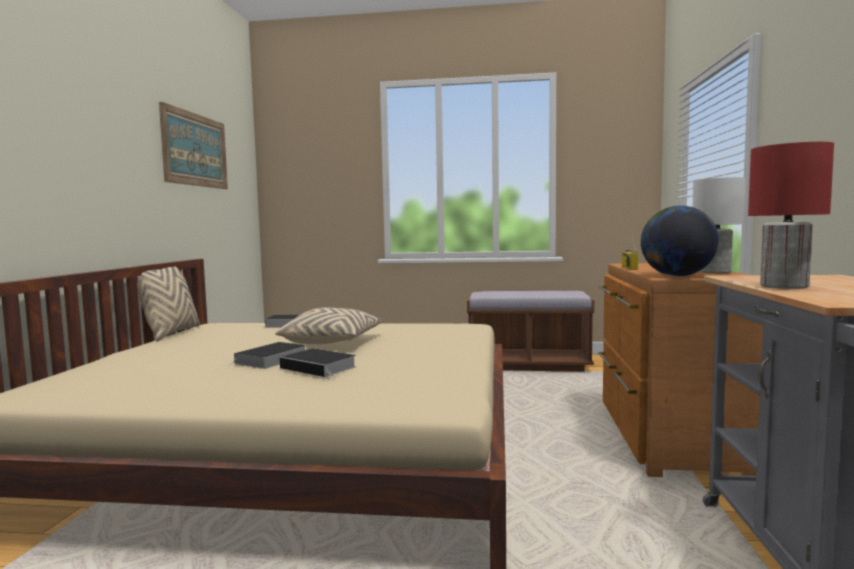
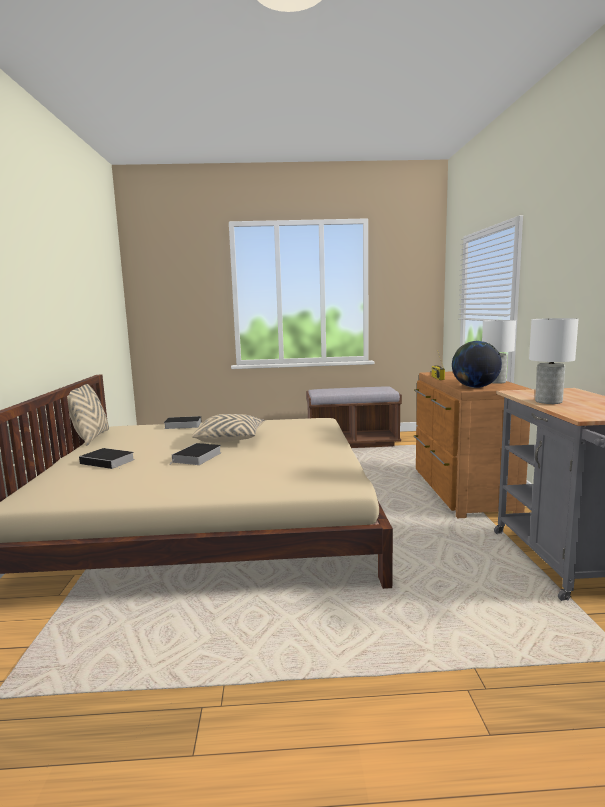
camera: 10 degrees left, 5 degrees up
(195, 150) = (88, 284): picture -> none
(320, 367) = (240, 462): book -> book (109, 462)
(785, 286) = (549, 401): red table lamp -> white table lamp

